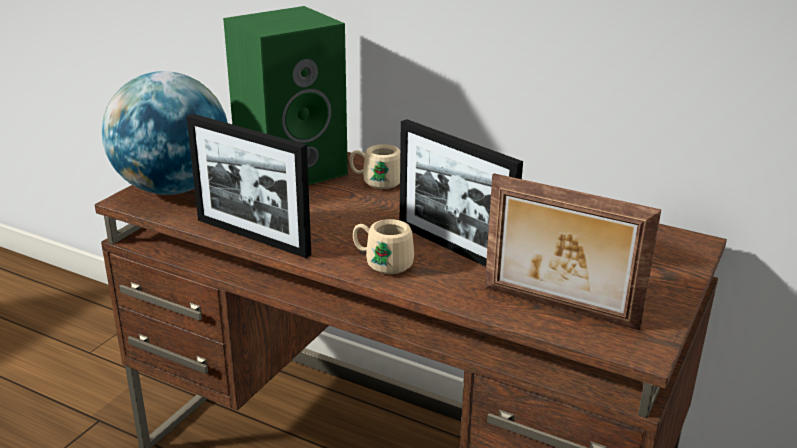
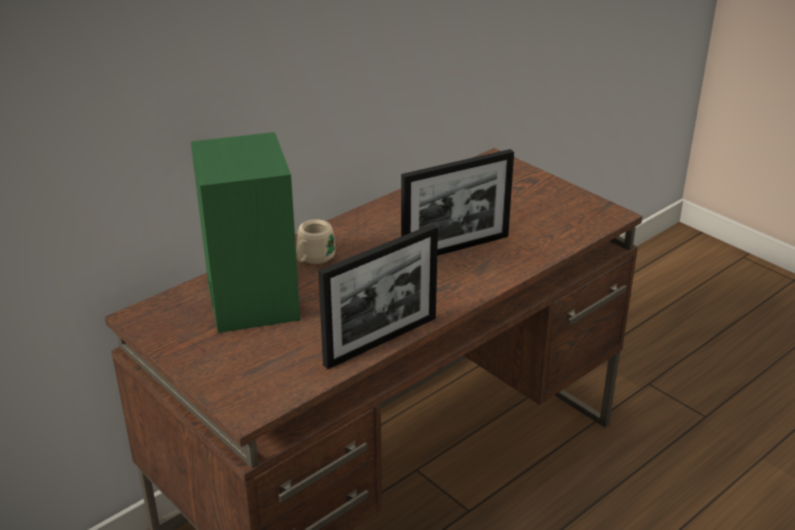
camera: 70 degrees left, 5 degrees up
(173, 188) = (241, 379): globe -> none
(382, 263) = (462, 284): beige mug -> none
(558, 309) = (557, 228): picture frame -> none

